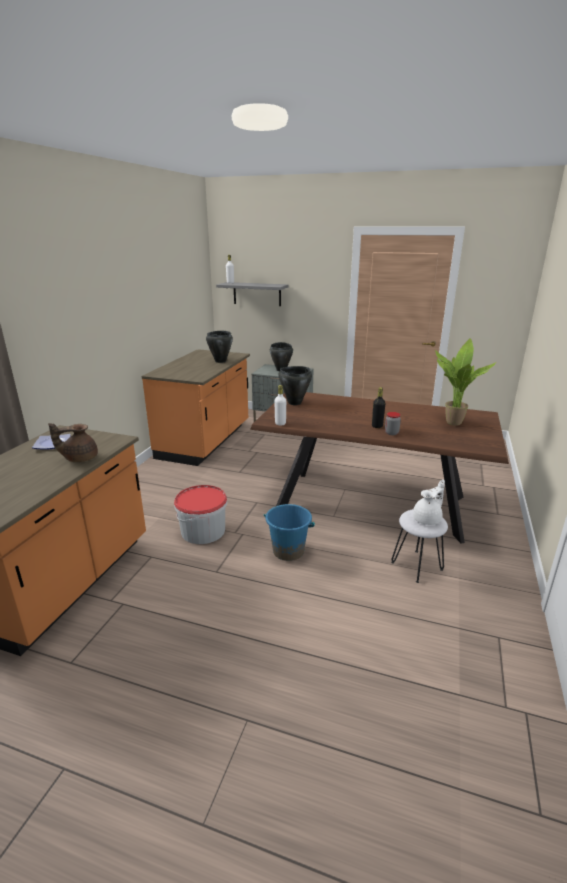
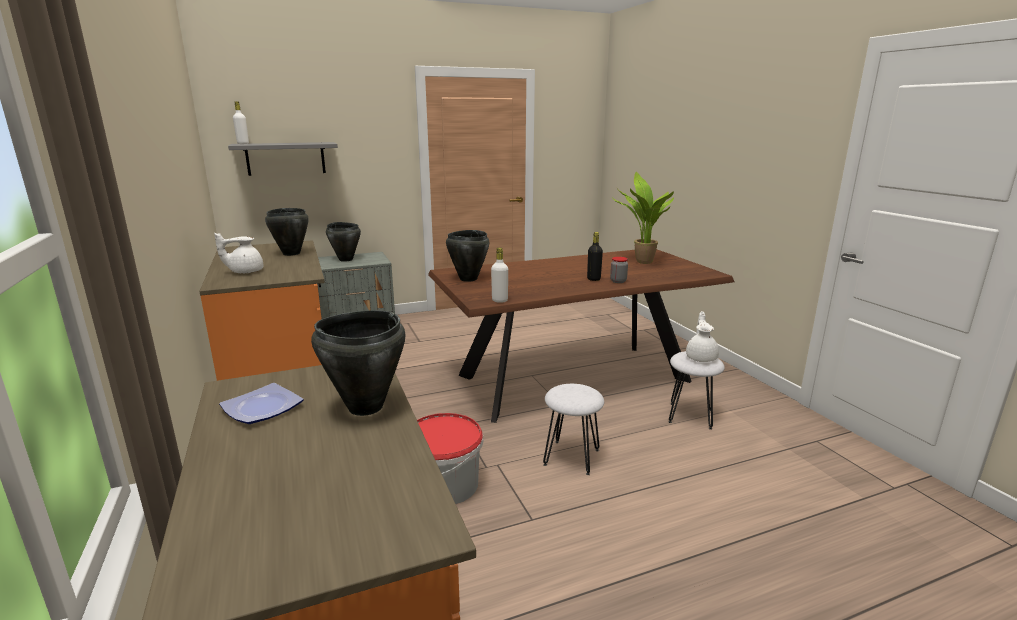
camera: 40 degrees left, 5 degrees down
(80, 458) = (365, 407): brown teapot -> black cooking pot
(178, 368) = (245, 271): none -> white teapot
(288, 551) = (571, 457): blue bucket -> white stool

